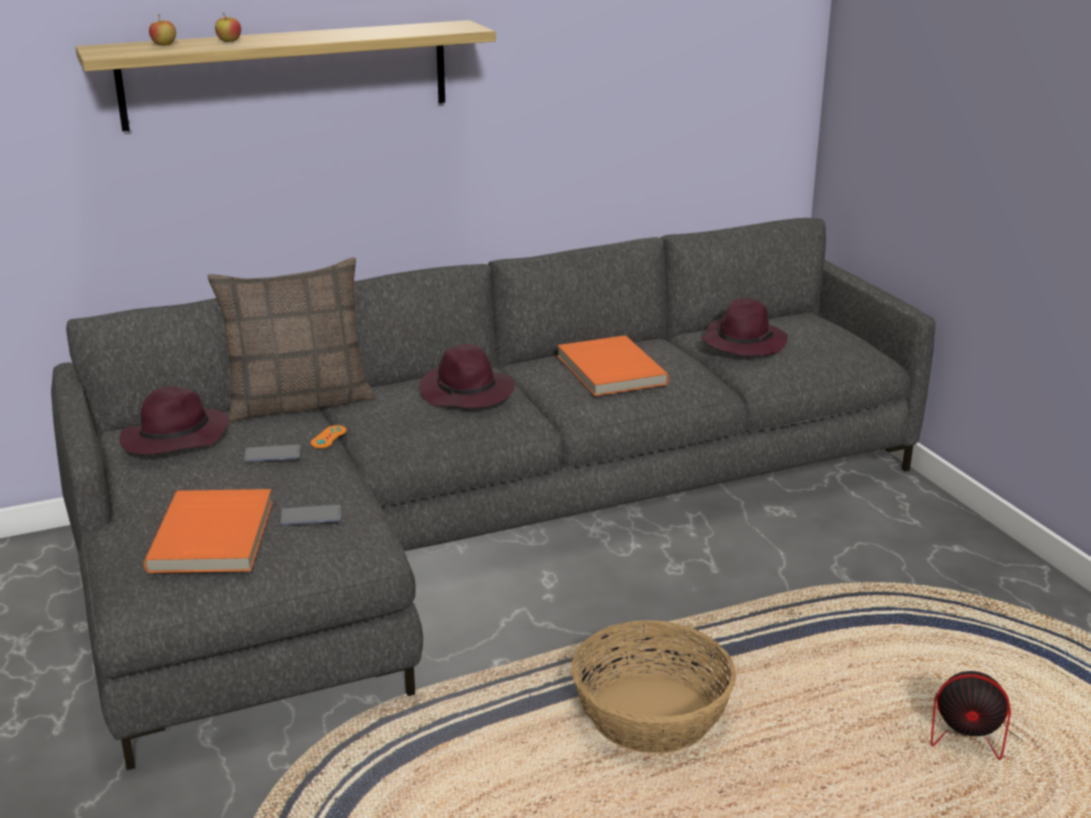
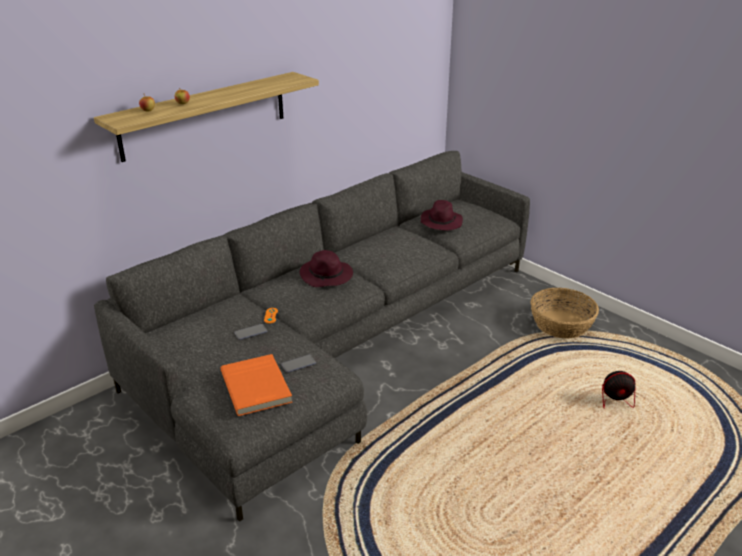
camera: 20 degrees left, 5 degrees up
(174, 439) = (188, 334): purple hat -> none
(299, 402) = (237, 297): pillow -> none
(609, 370) = (388, 250): orange book -> none
(652, 714) = (477, 423): basket -> basket (561, 324)

